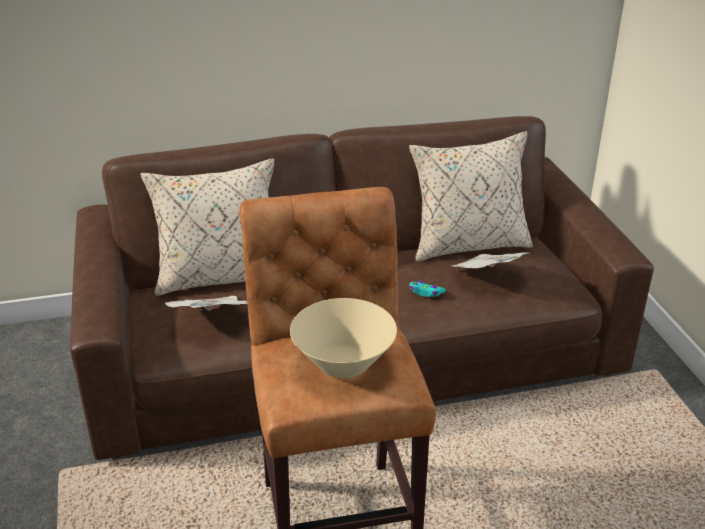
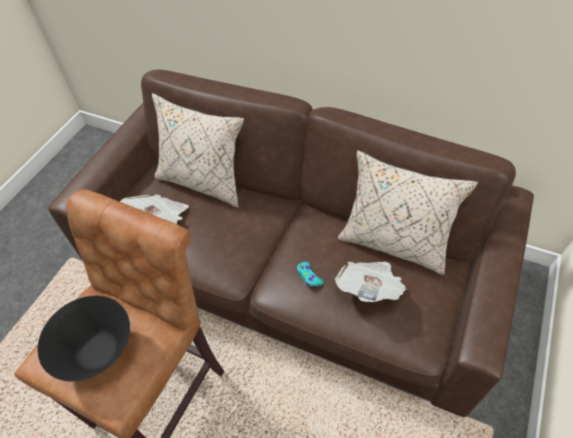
camera: 40 degrees right, 20 degrees up
(344, 363) = (97, 350): beige bowl -> black bowl

